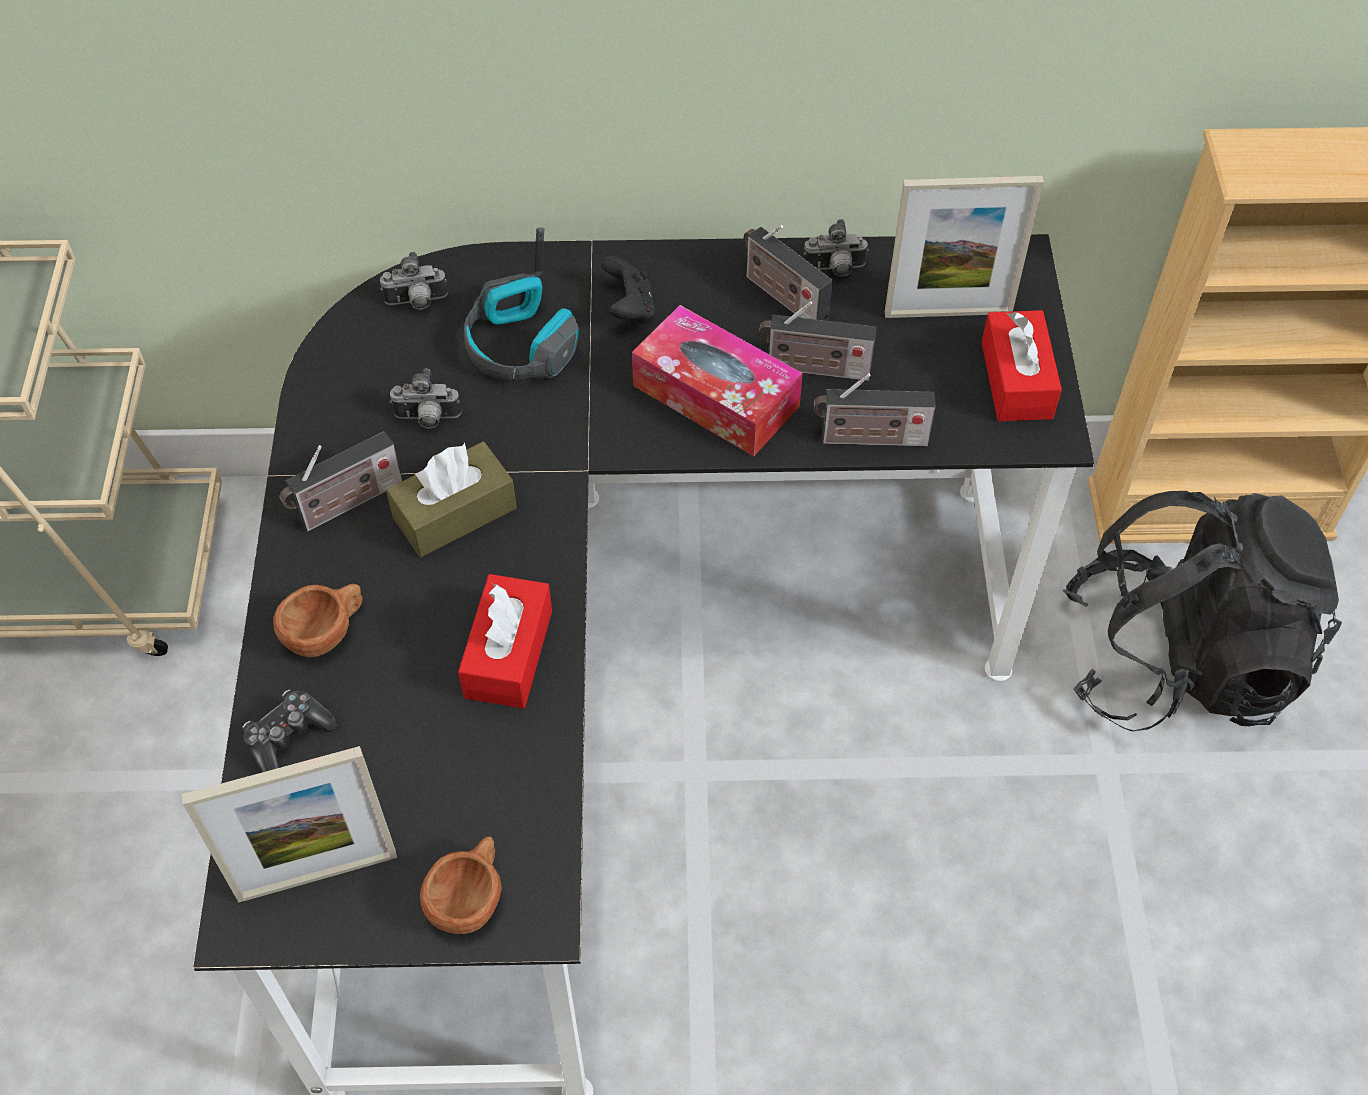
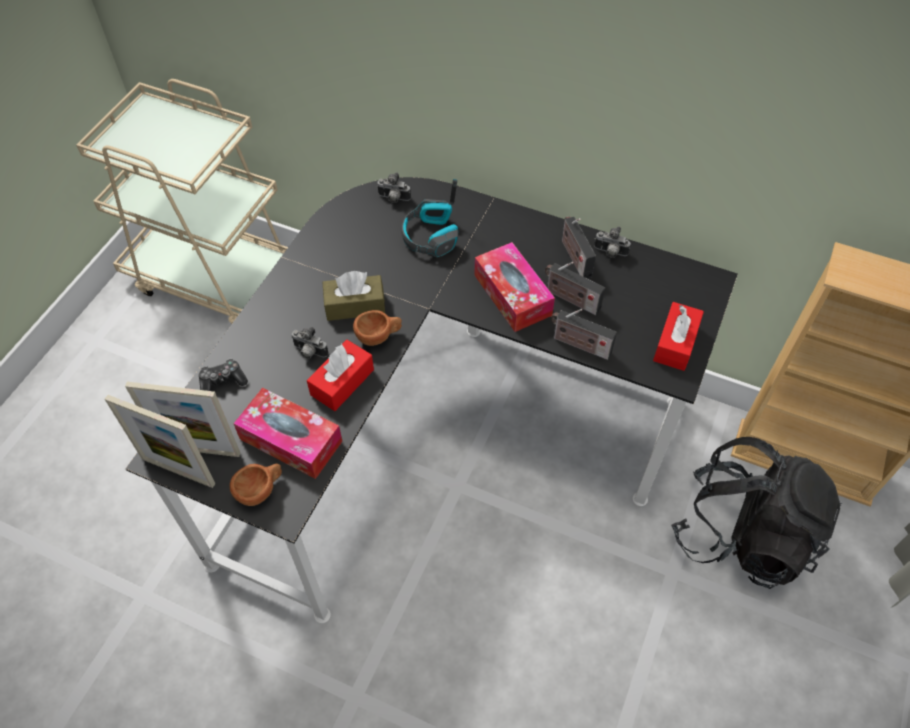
camera: 25 degrees right, 0 degrees up
(327, 632) = (266, 339): brown cup -> brown cup (379, 336)
(346, 504) = (308, 283): radio -> none
(427, 419) = (367, 256): camera -> camera (309, 352)
(475, 789) = (291, 440): none -> tissue box
(629, 308) = (494, 236): black game controller -> none
(948, 312) = (658, 295): picture frame -> picture frame (178, 471)

